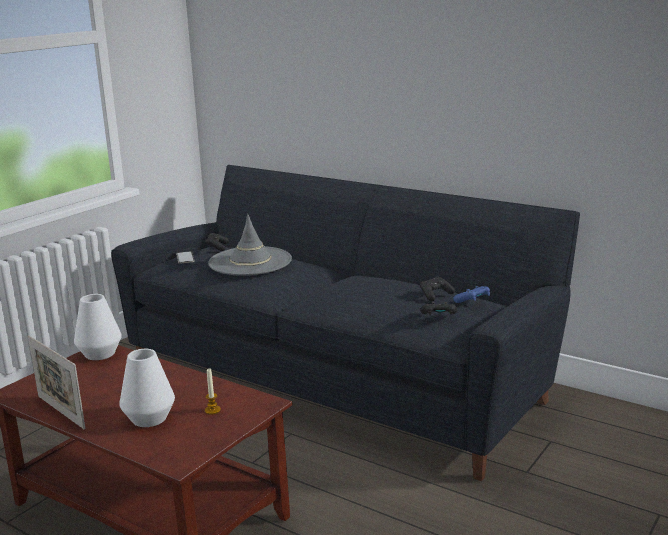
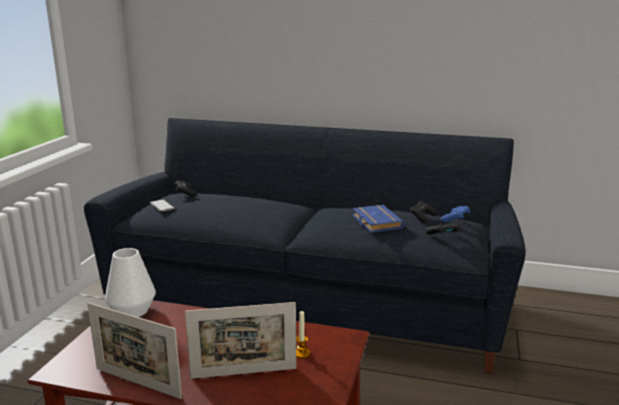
camera: 20 degrees left, 0 degrees up
(149, 418) = (244, 373): white vase -> picture frame
(250, 261) = (230, 204): grey hat -> none
(378, 295) = (375, 222): none -> blue book

